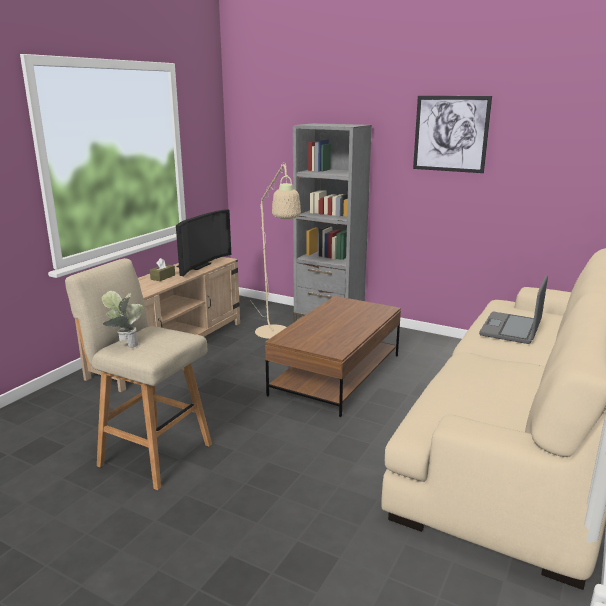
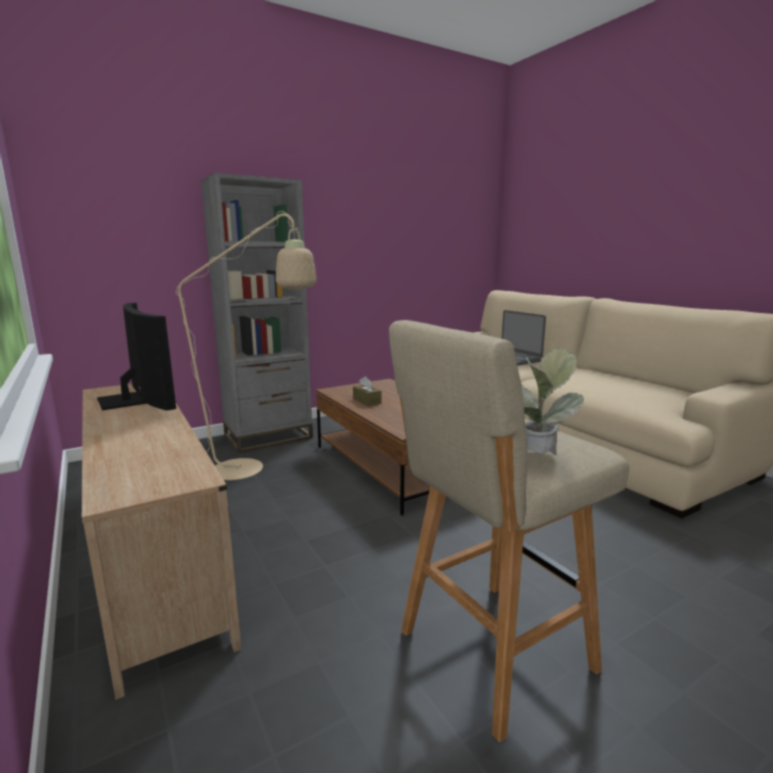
camera: 60 degrees left, 5 degrees down
(163, 277) = (131, 424): brown tissue box -> brown tissue box (367, 401)
(450, 134) = (362, 200): picture -> none

